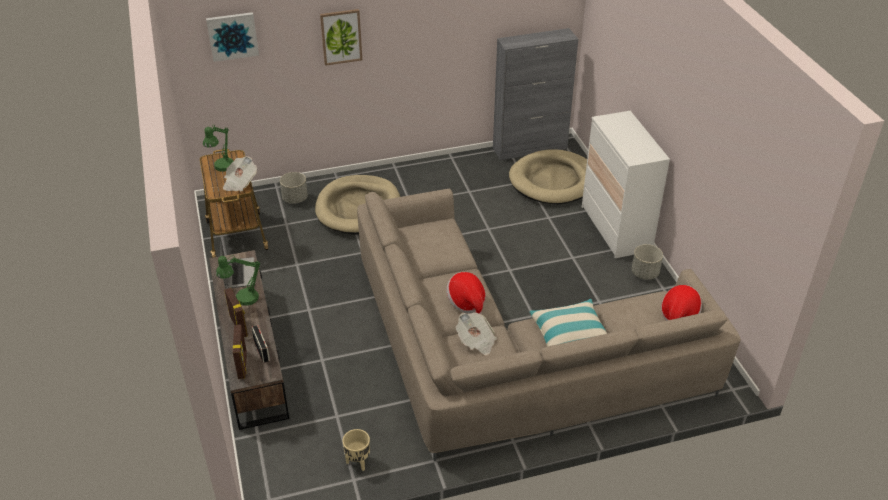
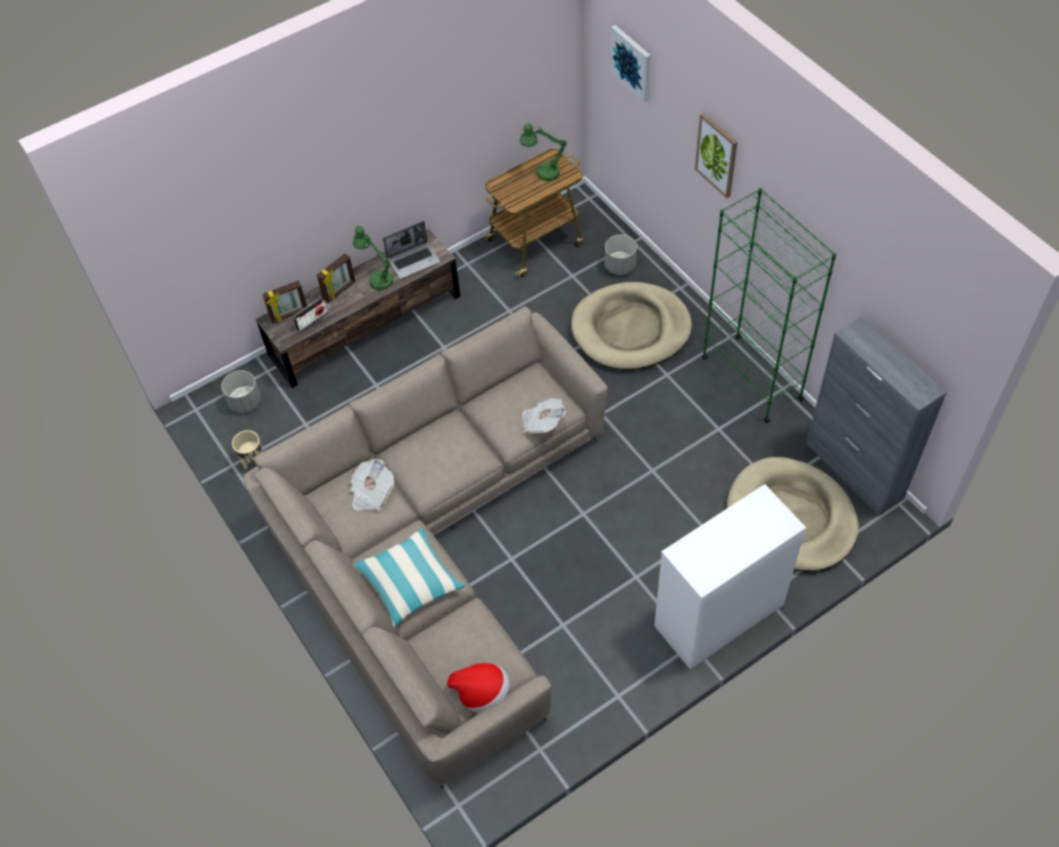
camera: 75 degrees right, 15 degrees up
(239, 182) = (522, 197): newspaper -> newspaper (542, 422)
(435, 167) = (751, 377): none -> green bookcase
(466, 302) = (431, 467): hat -> none
(644, 273) = (639, 668): grey planter -> grey planter (245, 402)

